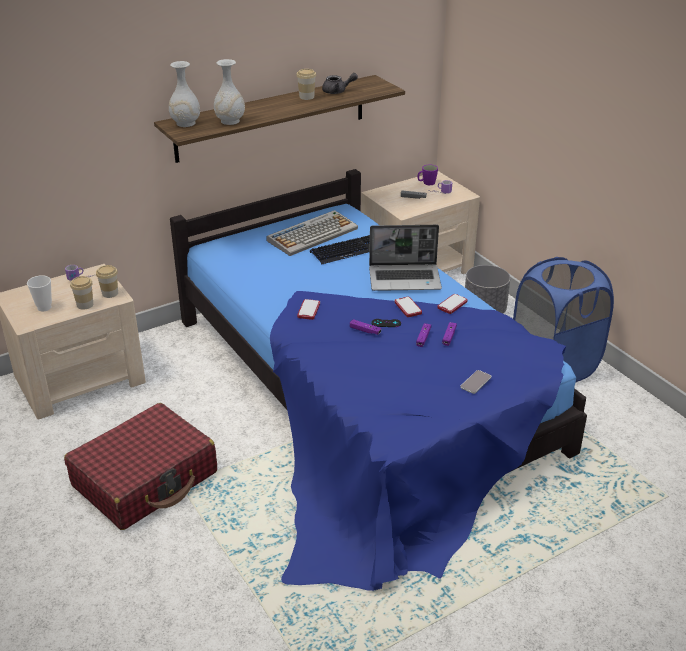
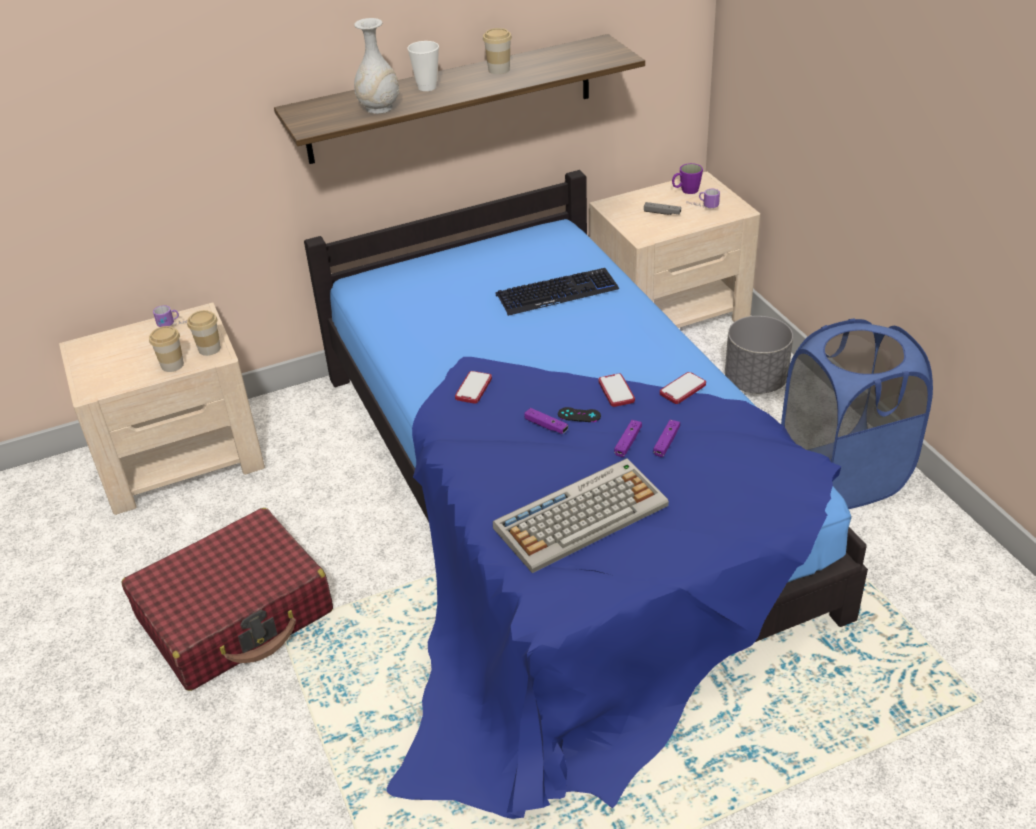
camera: 10 degrees right, 5 degrees up
(44, 307) = (118, 367): cup -> cup (427, 87)
(185, 123) = (316, 110): white vase -> none
(313, 234) = (506, 267): keyboard -> keyboard (581, 515)
(337, 91) = (546, 61): grey teapot -> none
(405, 279) = (623, 343): laptop -> none
(475, 382) = (690, 521): phone -> none

